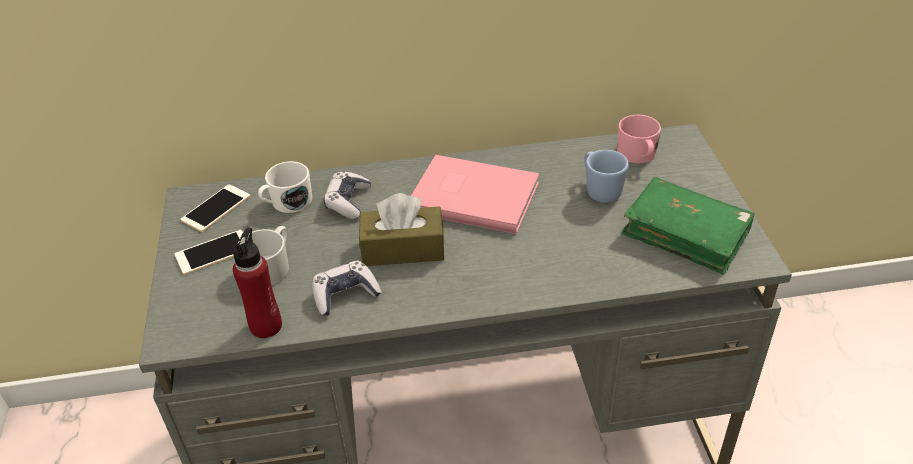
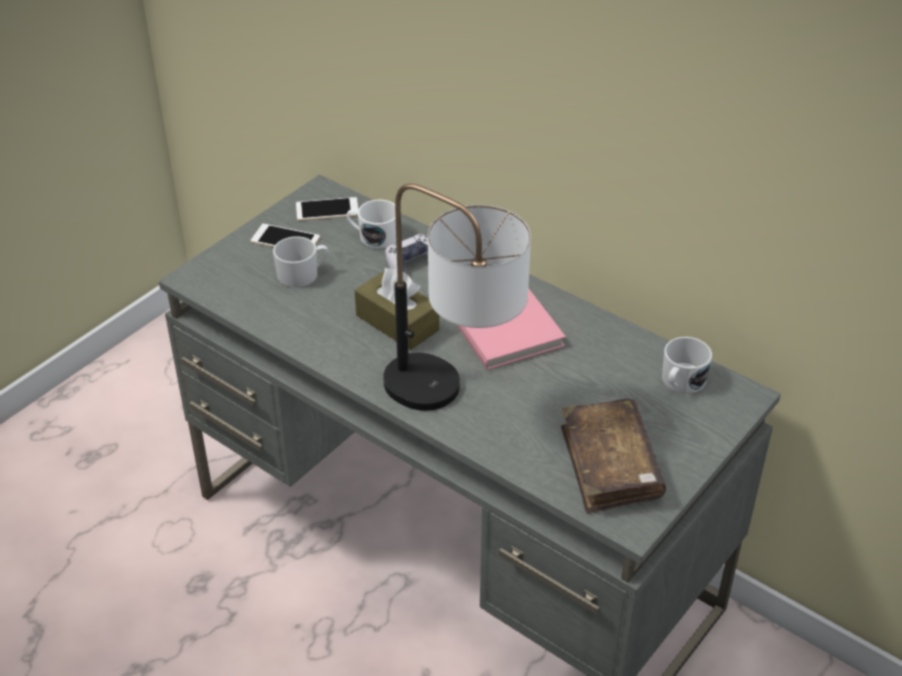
camera: 45 degrees right, 0 degrees up
(266, 326) = (249, 310): red bottle -> none
(345, 295) = (319, 325): game controller -> none
(529, 272) = (452, 401): none -> table lamp
(600, 190) = (601, 385): blue mug -> none
(638, 155) = (681, 382): pink mug -> white mug
(686, 234) = (610, 466): green book -> brown book

